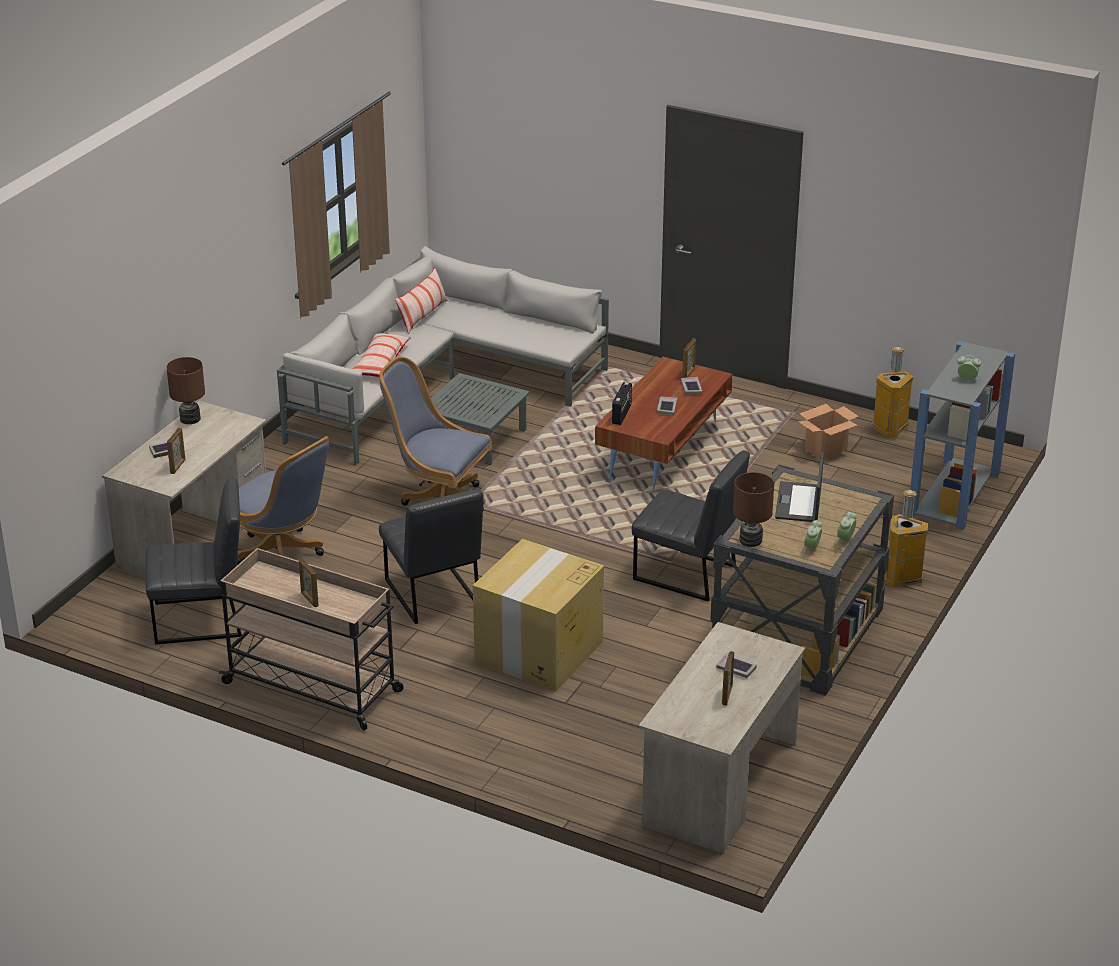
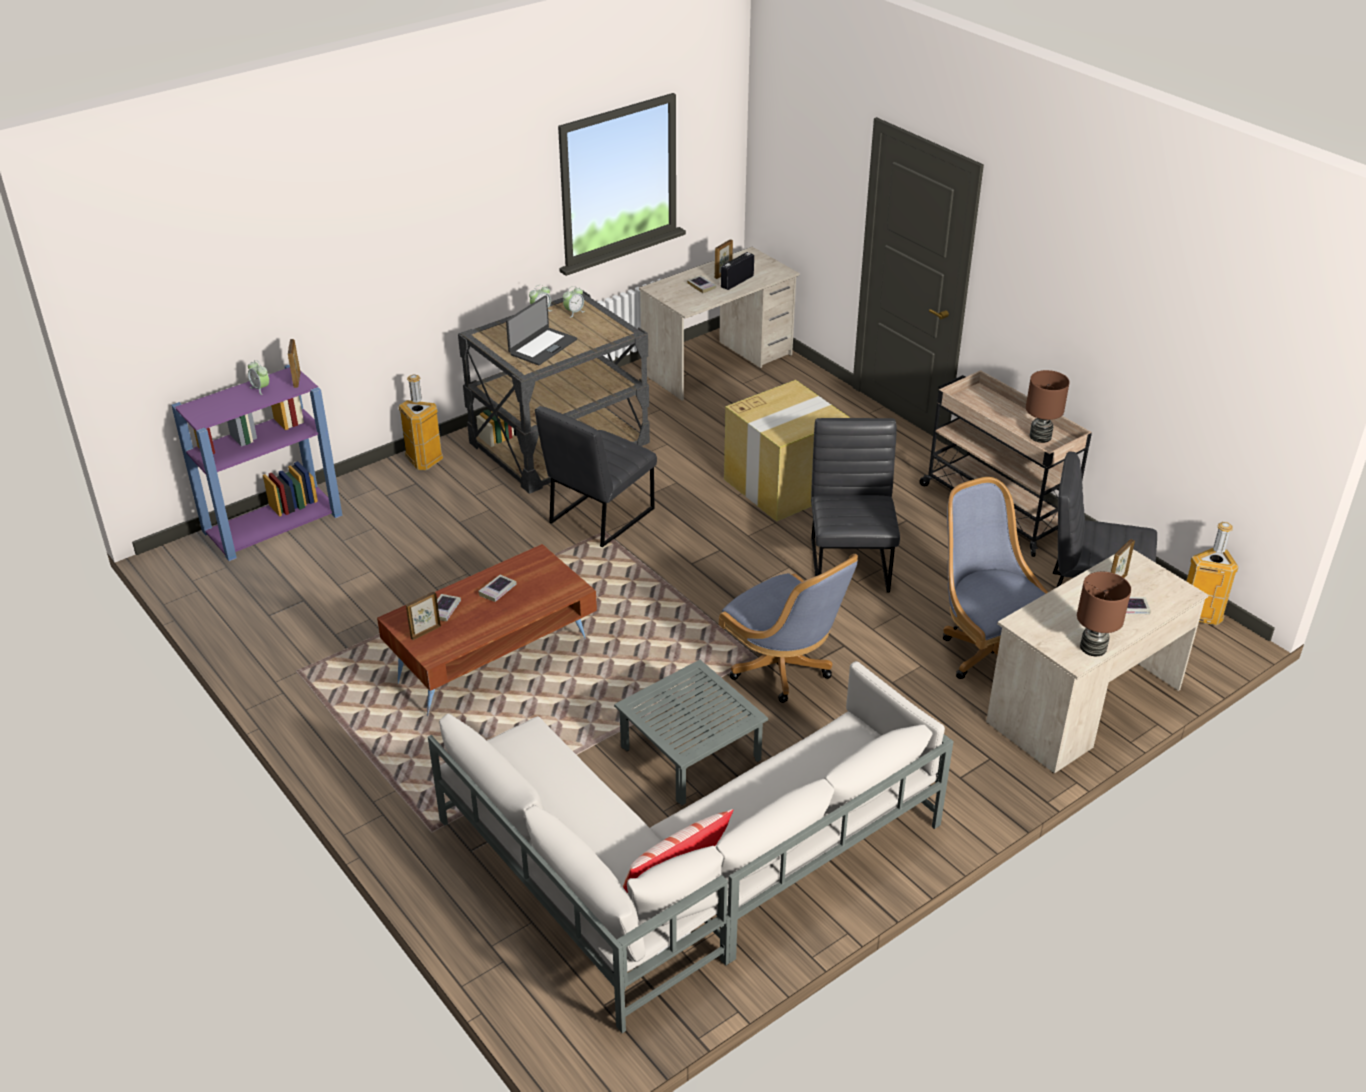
camera: 155 degrees left, 5 degrees up
(309, 599) = (1009, 418): picture frame -> picture frame (297, 380)
(380, 363) = (787, 784): pillow -> none
(622, 414) = (553, 596): radio -> radio (736, 281)
(687, 574) = (599, 517): grey chair -> grey chair turned 105 degrees counterclockwise
(750, 540) = (616, 328): brown table lamp -> brown table lamp (1040, 437)
(826, 449) = (324, 610): cardboard box -> none
(891, 429) = (229, 614): trash can -> trash can (1199, 615)
(953, 494) = (274, 523): grey bookcase -> purple bookcase

